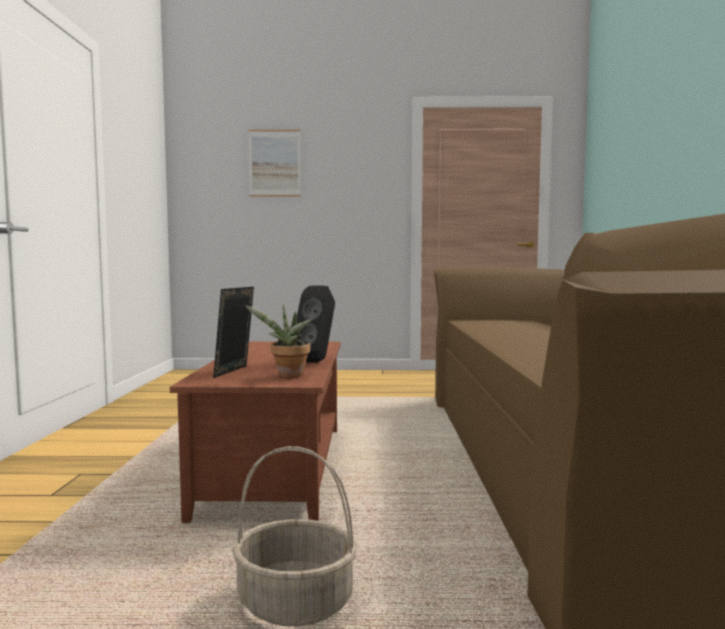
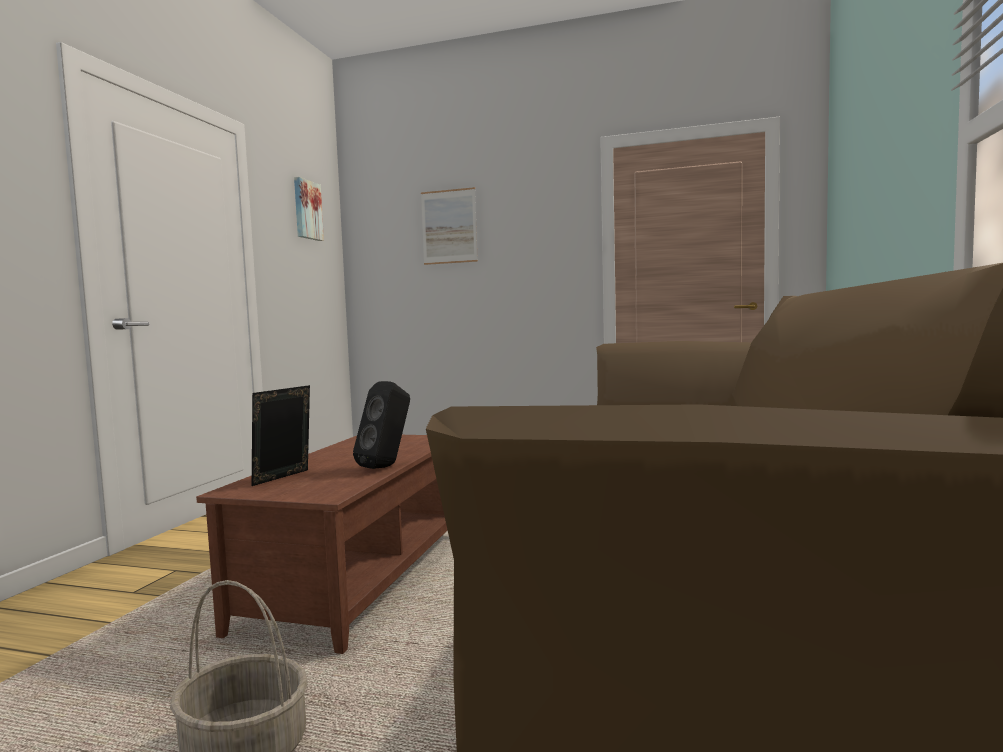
camera: 15 degrees right, 0 degrees up
(142, 135) = (307, 210): none -> picture
(288, 376) = (326, 486): potted plant -> none

